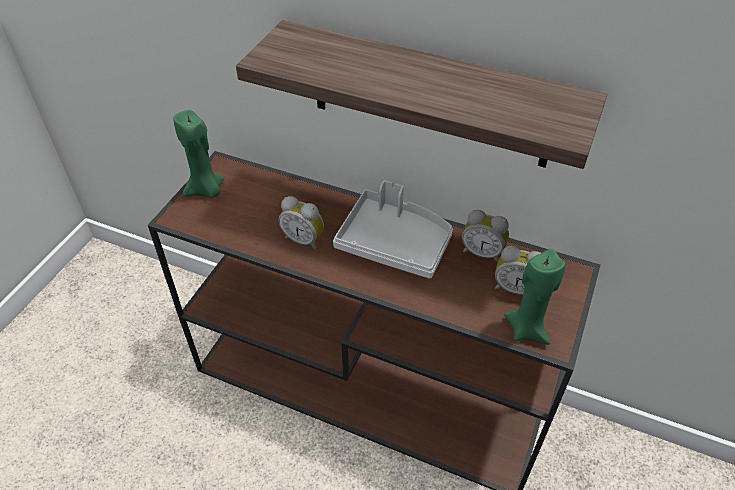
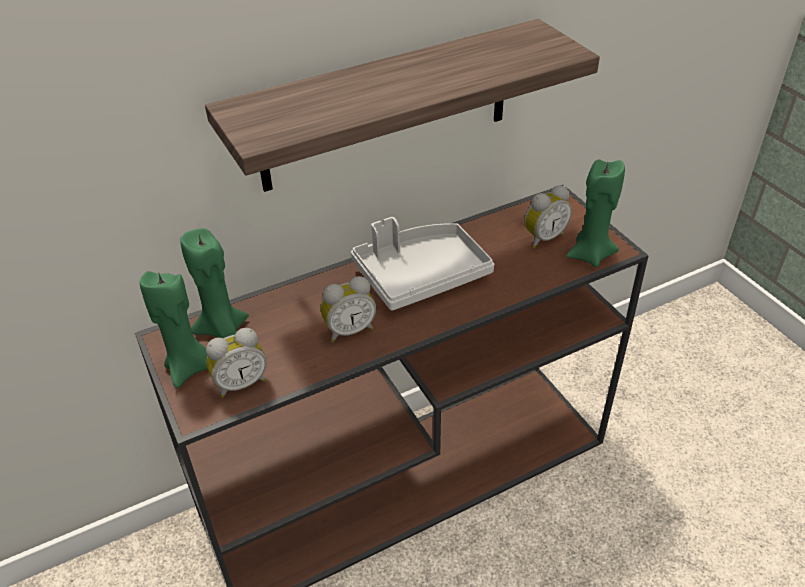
camera: 50 degrees left, 5 degrees down
(250, 183) = (222, 330): none -> green candle
(482, 252) = (487, 233): alarm clock -> alarm clock (241, 383)

